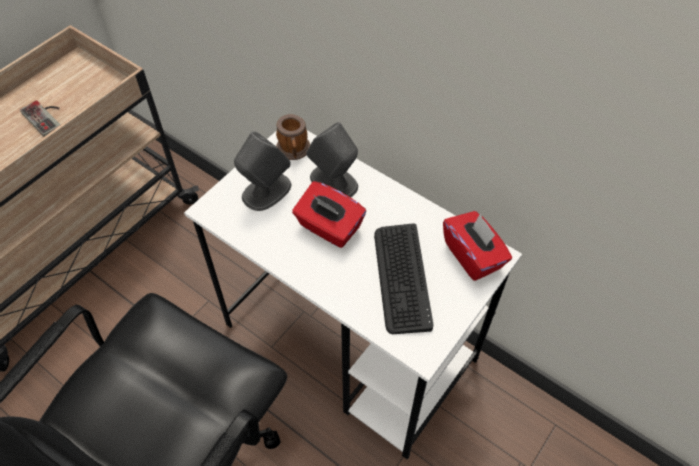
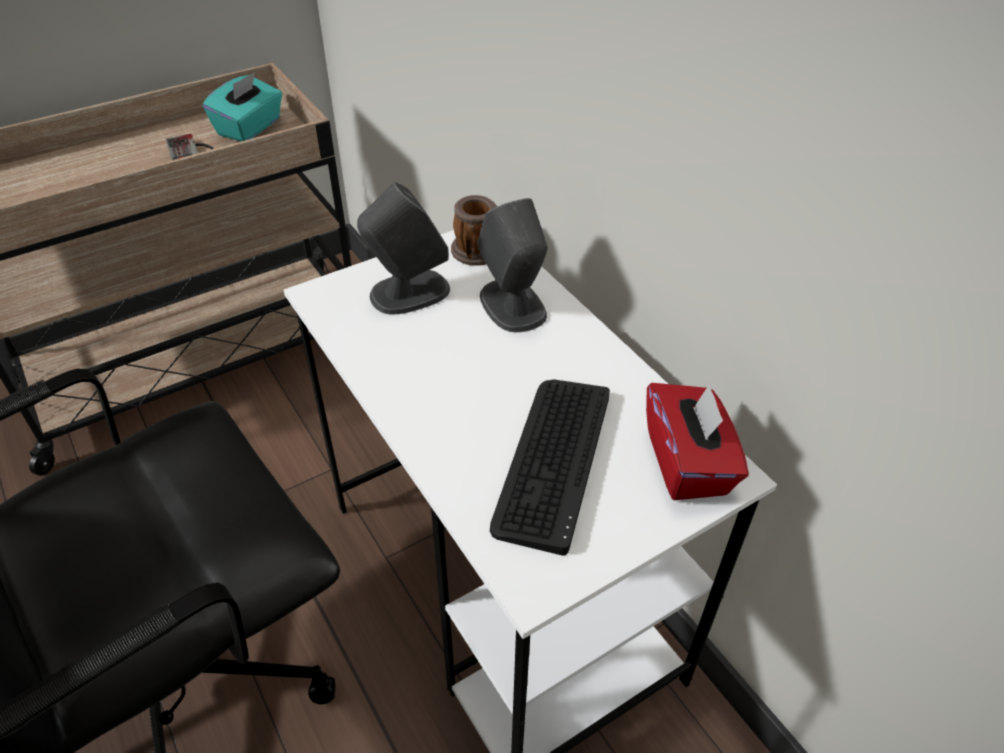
camera: 20 degrees right, 10 degrees down
(76, 82) = (250, 128): none -> turquoise tissue box
(329, 227) = (474, 361): red tissue box -> none

